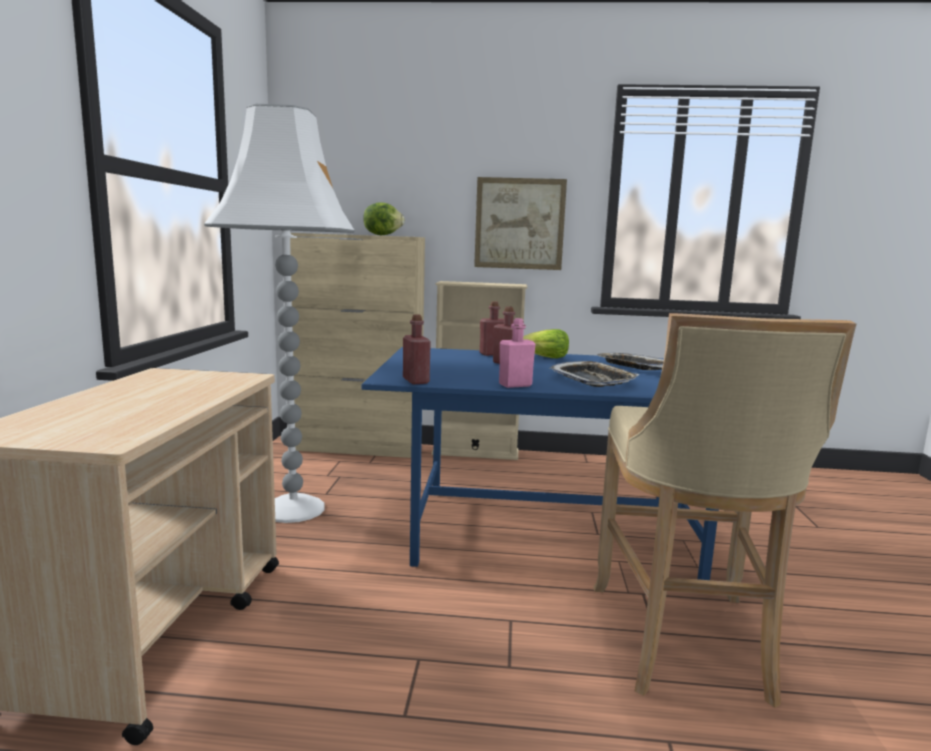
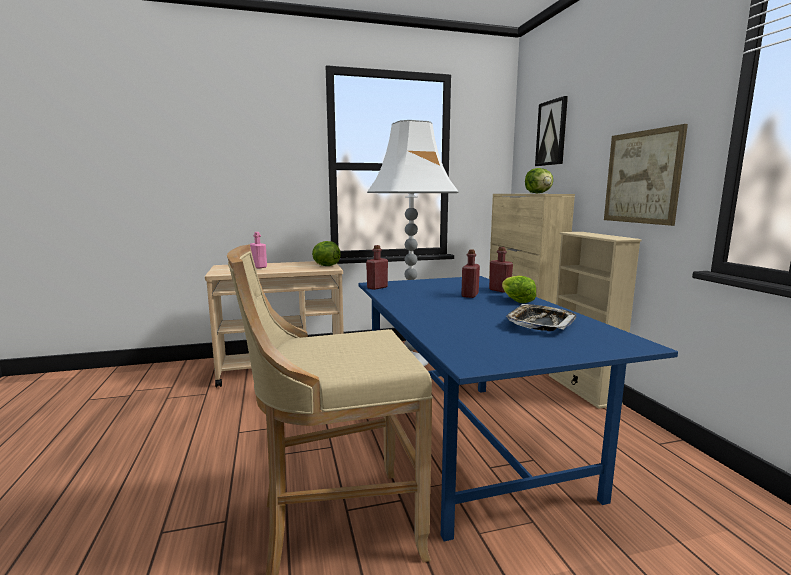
camera: 70 degrees right, 0 degrees up
(210, 376) = (325, 266): none -> lettuce
(366, 157) = (552, 133): none -> picture
(515, 385) = (396, 302): pink bottle -> pink bottle (259, 267)
(593, 380) = (448, 315): tray -> none

